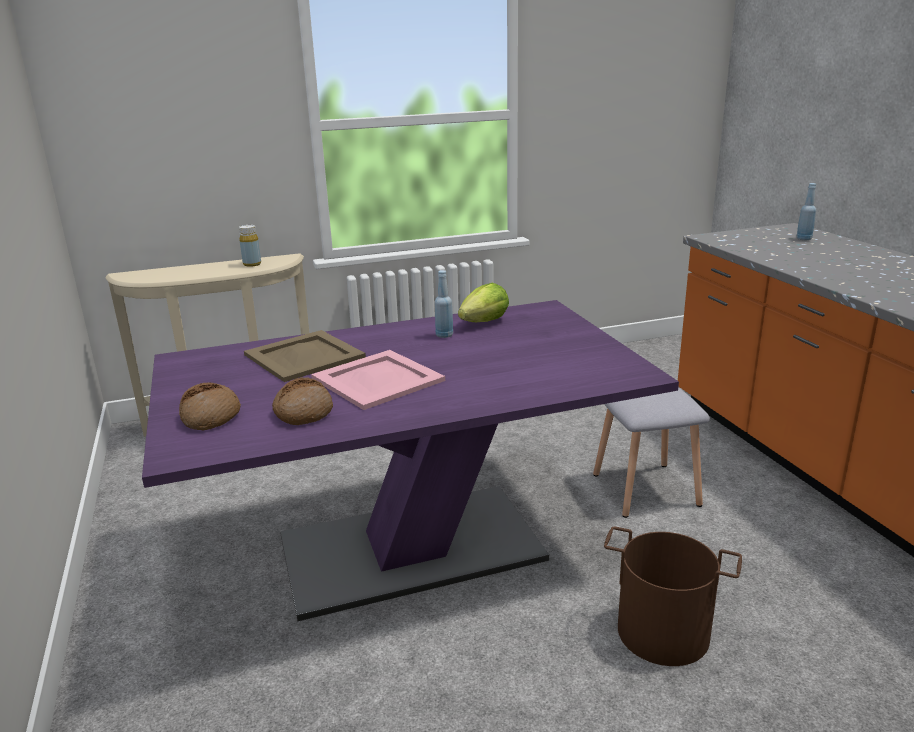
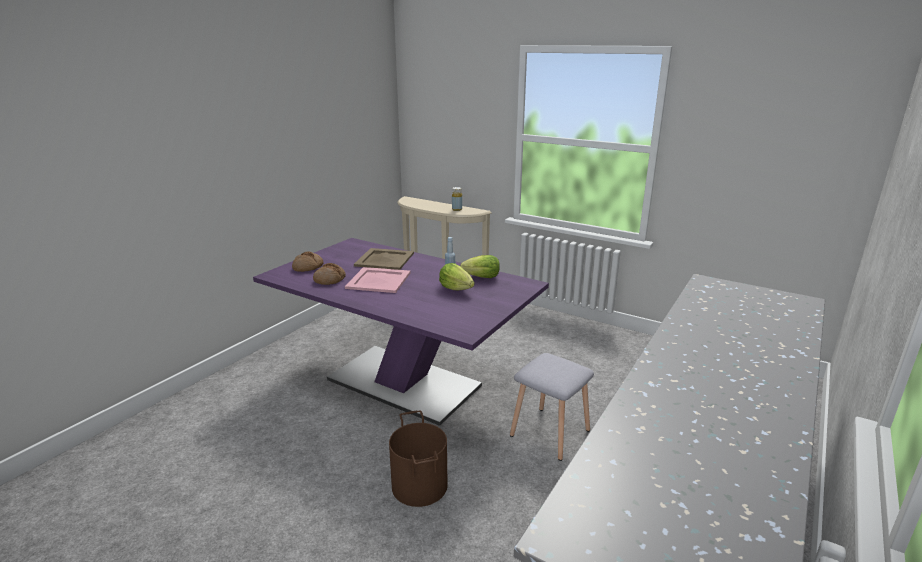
camera: 50 degrees right, 0 degrees up
(495, 344) = (456, 288): none -> lettuce
(803, 239) = (775, 310): blue bottle -> none

